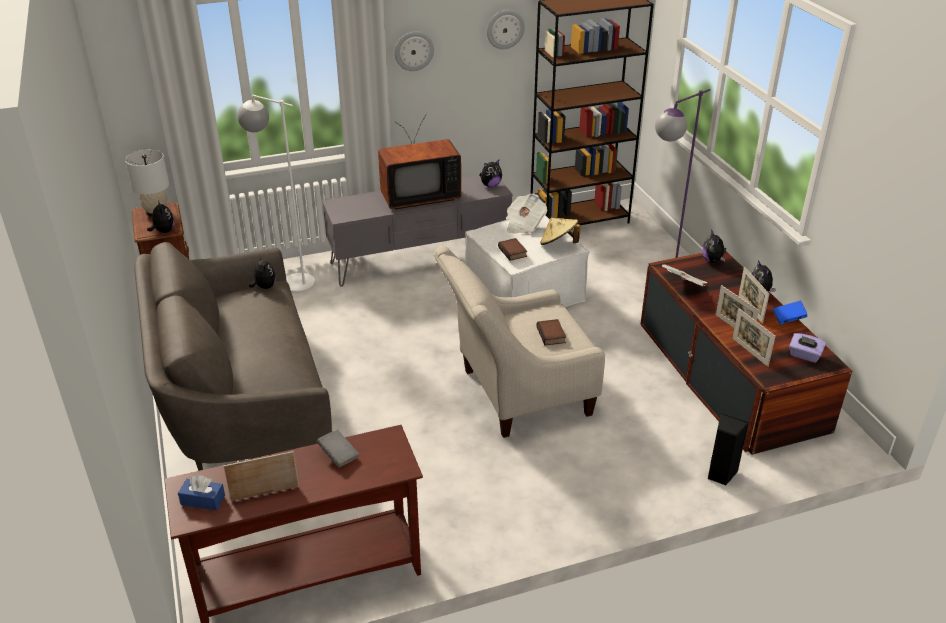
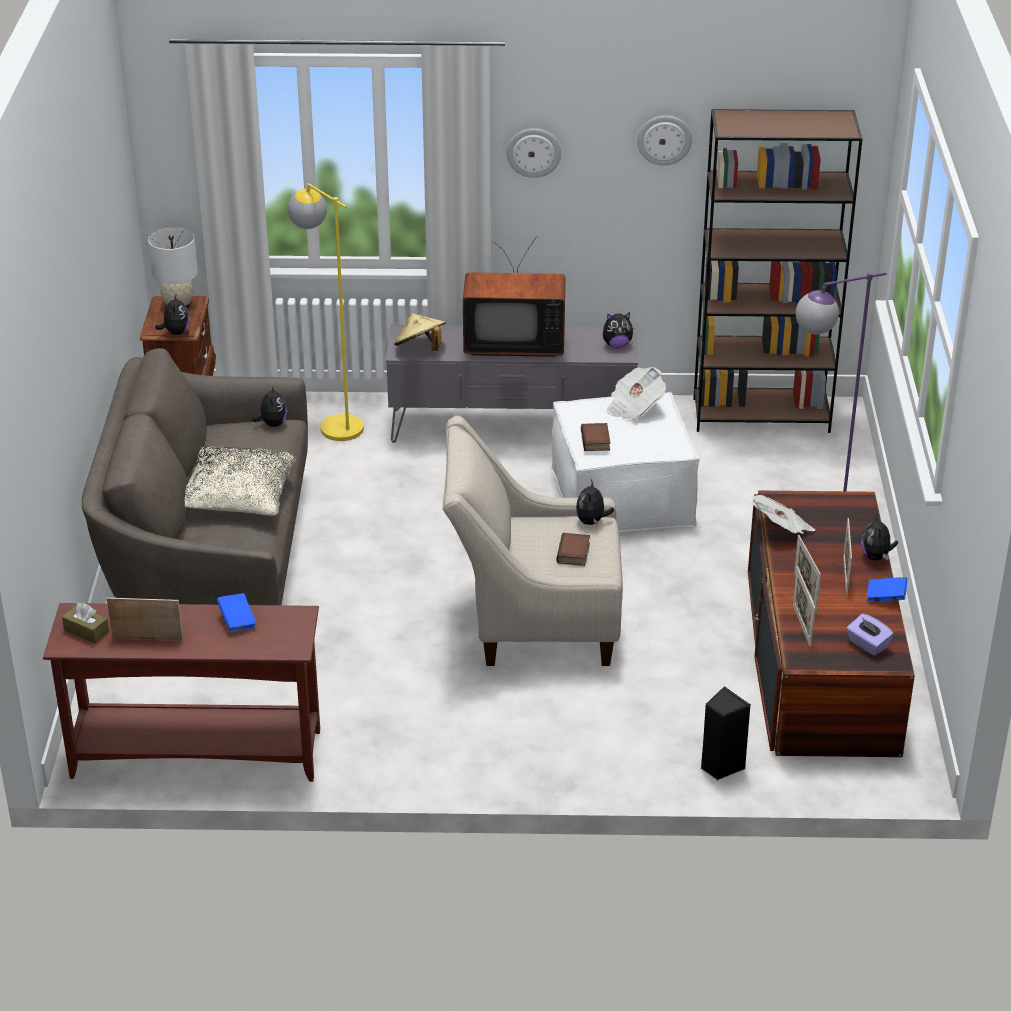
camera: 20 degrees right, 0 degrees up
(203, 500) = (86, 631): blue tissue box -> brown tissue box
(266, 345) = (239, 494): none -> beige pillow
(289, 281) = (332, 422): white floor lamp -> yellow floor lamp
(338, 455) = (237, 621): grey book -> blue book
(558, 244) = (662, 442): beige hat -> beige hat (420, 349)
(712, 261) = (846, 505): plush toy -> plush toy (592, 522)

